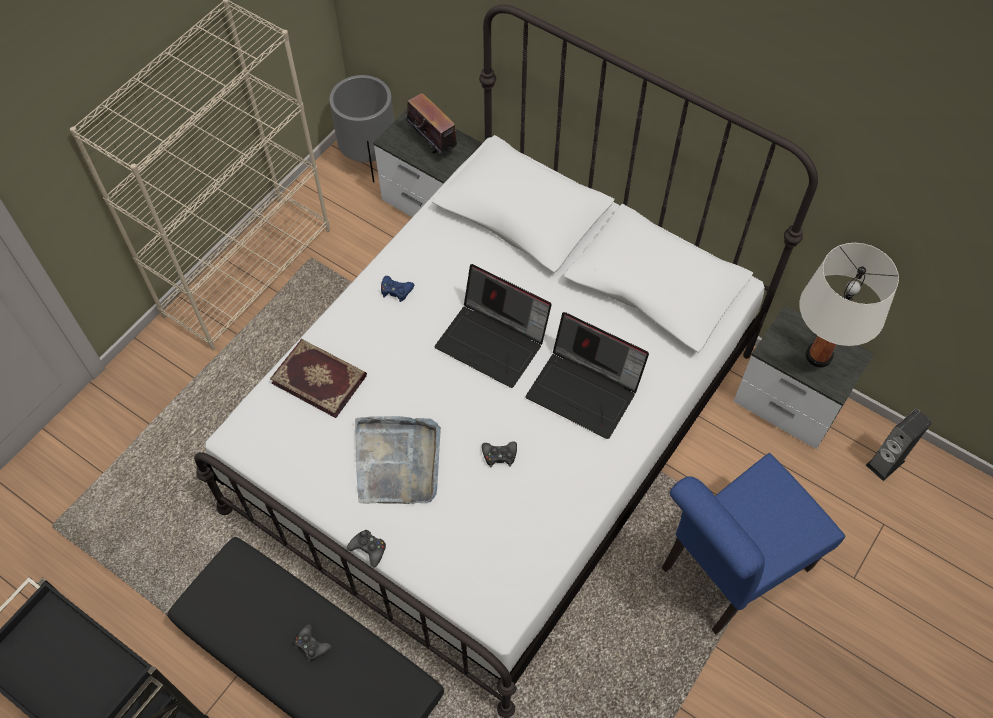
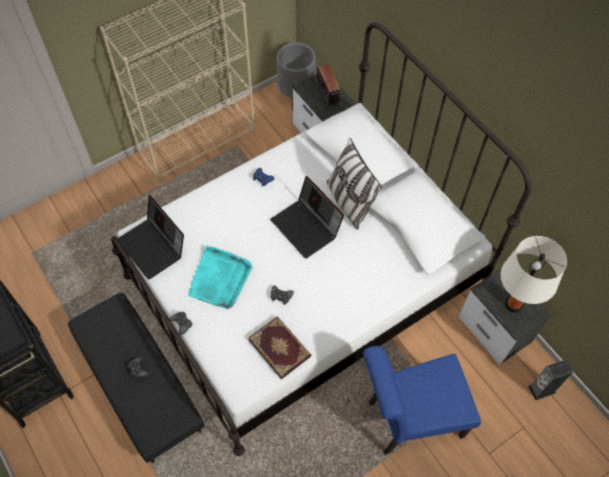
camera: 20 degrees right, 0 degrees up
(320, 378) = (197, 216): book -> book (280, 347)
(397, 462) = (220, 279): grey tray -> turquoise tray
(538, 285) = (349, 202): none -> pillow
(585, 390) = (349, 275): laptop -> laptop (154, 247)

